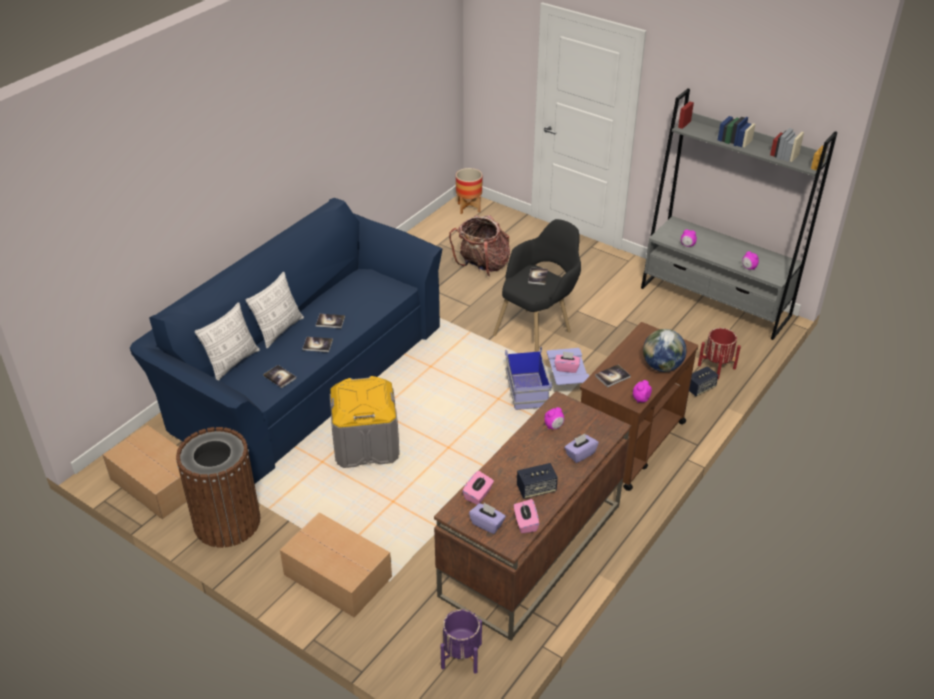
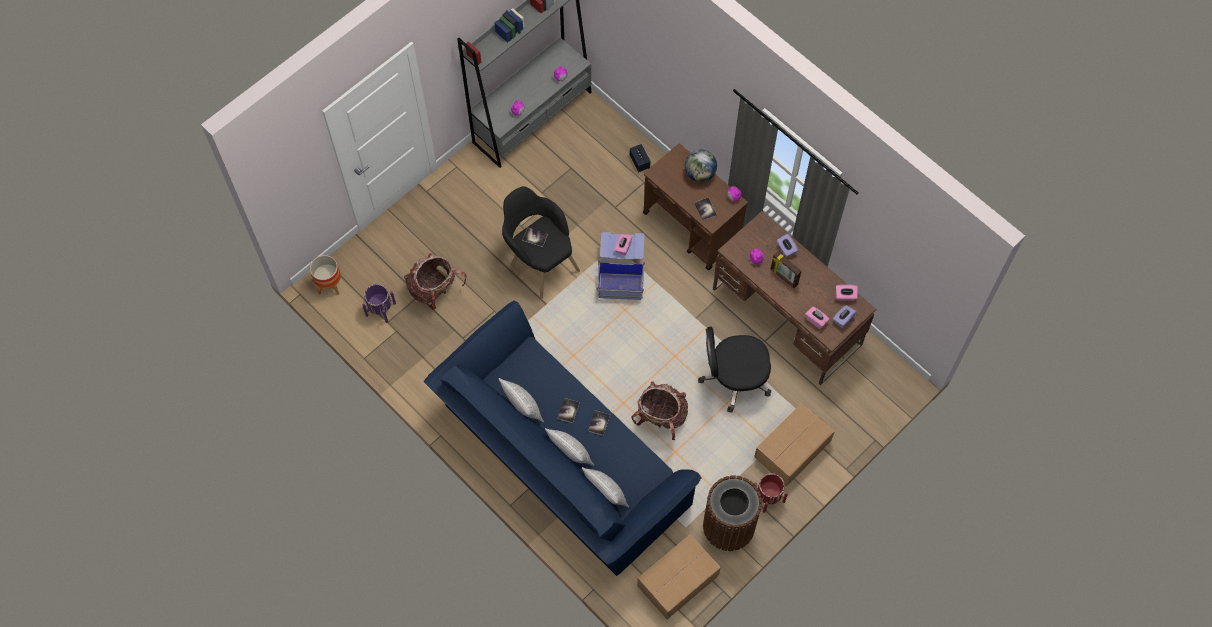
camera: 80 degrees left, 25 degrees up
(280, 377) = (634, 456): book -> none
(331, 292) = (522, 408): none -> pillow
(366, 445) = (660, 417): grey storage box -> backpack
(429, 505) = (734, 379): none -> black office chair
(461, 655) = (870, 377): purple planter -> purple planter (381, 309)
(535, 455) = (783, 277): none -> picture frame
(536, 489) = (816, 283): speaker -> none
(716, 366) = (616, 142): red planter -> red planter (768, 497)

